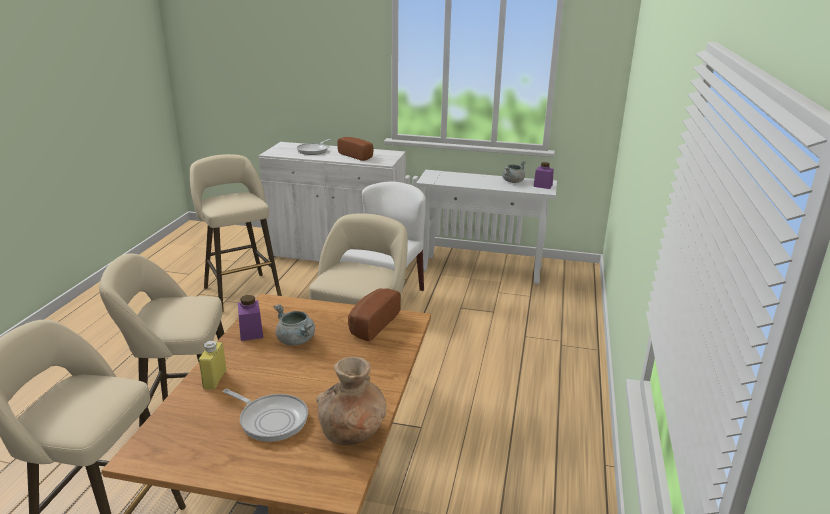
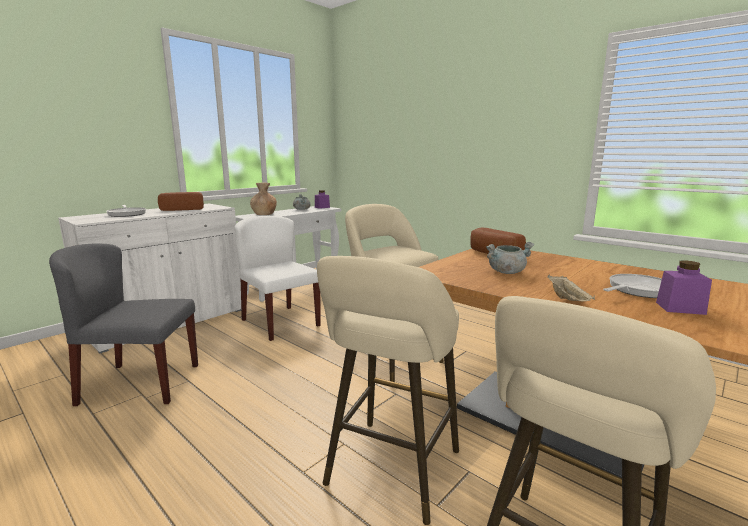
camera: 60 degrees left, 10 degrees down
(215, 379) = (568, 300): yellow bottle -> beige tray
(240, 290) = (140, 384): beige stool -> grey chair
(251, 332) = (480, 282): purple jar -> purple jar (680, 308)
(353, 432) = (651, 274): brown vase -> brown vase (264, 214)

